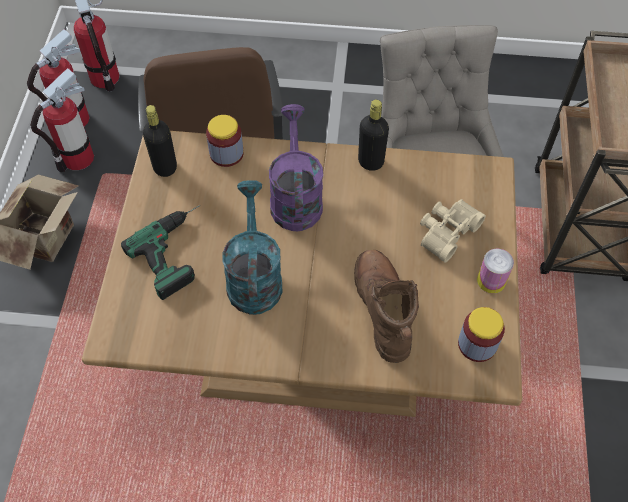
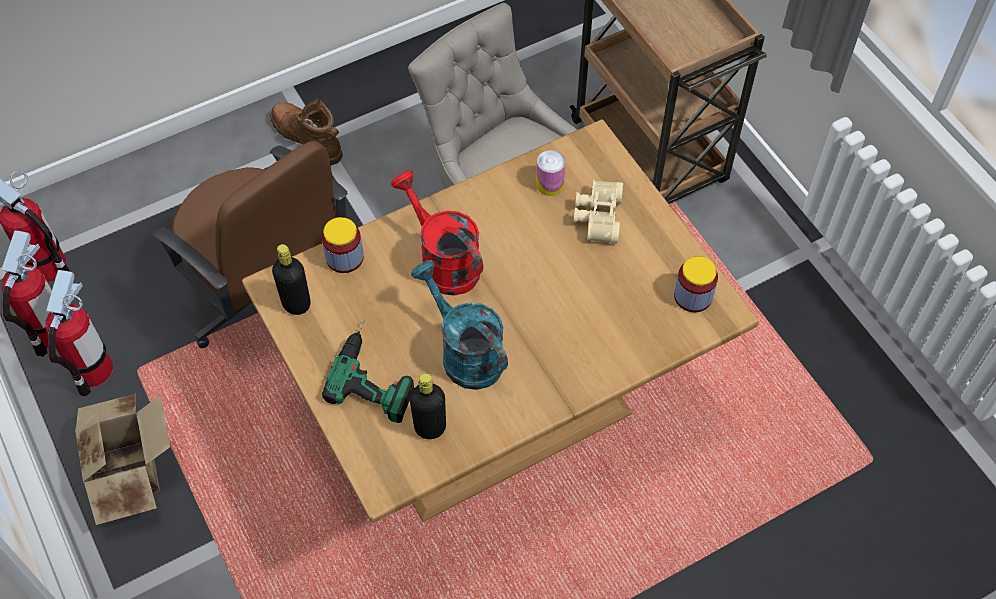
camera: 35 degrees left, 0 degrees up
(295, 198) = (443, 262): purple watering can -> red watering can
(371, 162) = (484, 191): black bottle -> black bottle (430, 427)
(383, 309) = (597, 313): brown boot -> brown boot (308, 138)
(491, 281) = (664, 237): can -> can (549, 184)

